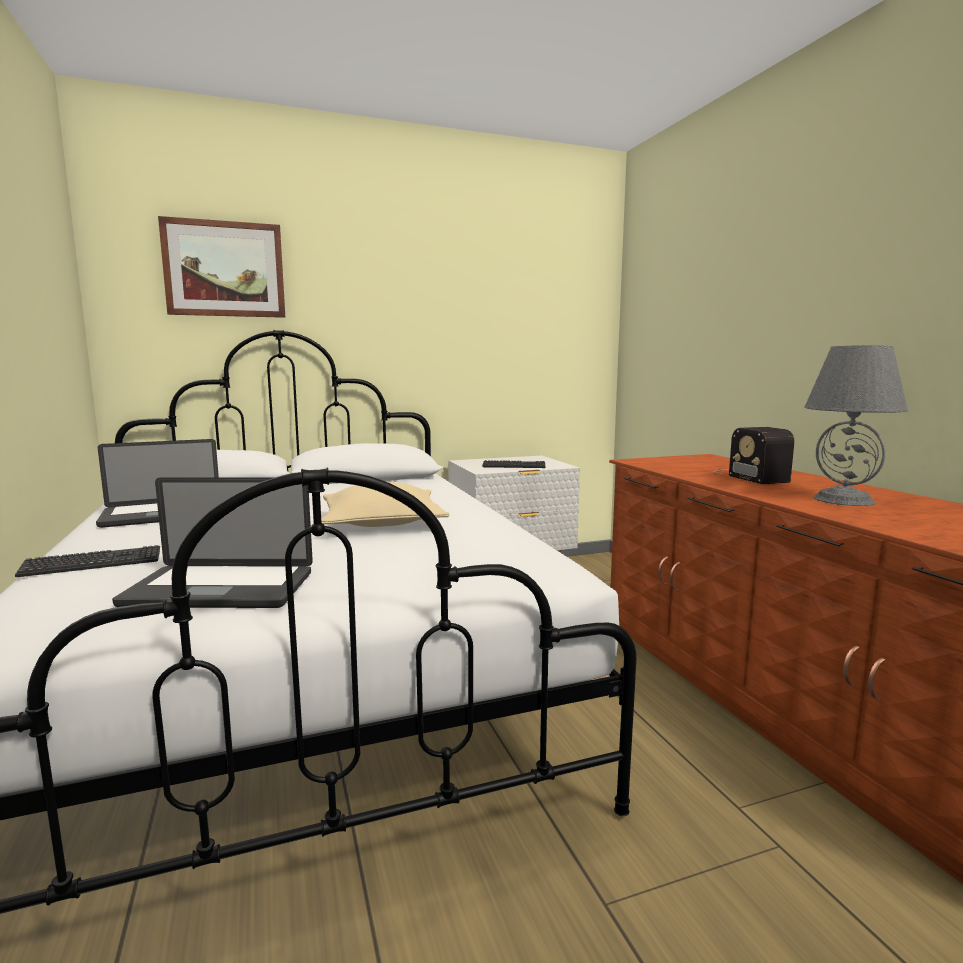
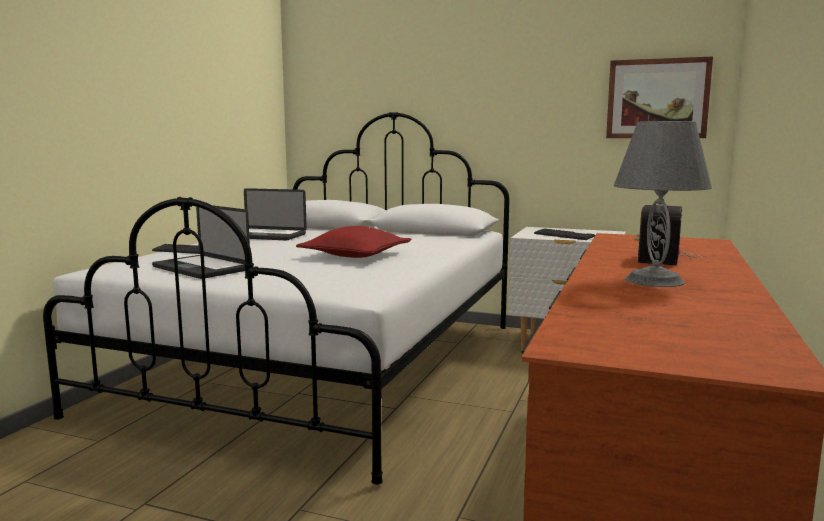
camera: 40 degrees right, 0 degrees up
(224, 269) = (363, 68): picture -> picture (657, 99)
(382, 522) = (355, 256): beige pillow -> red pillow

